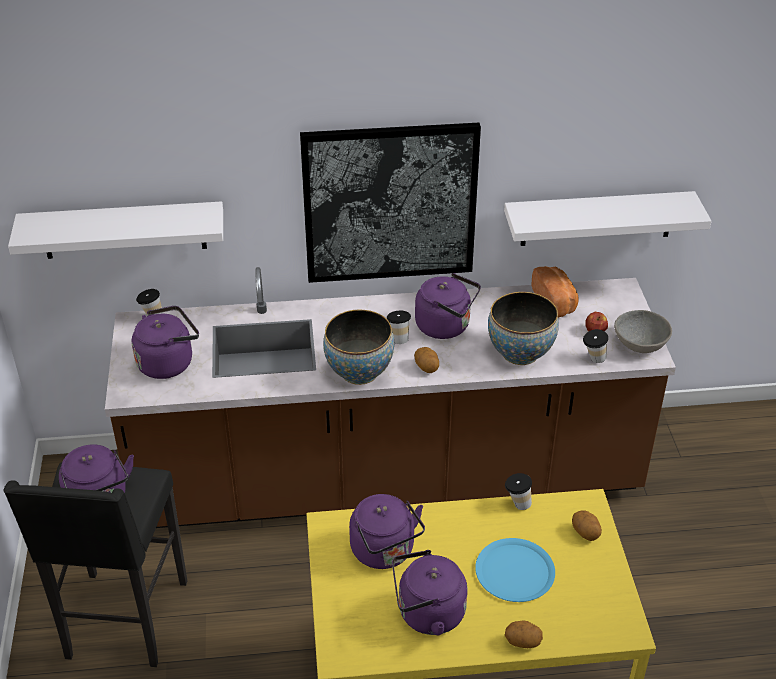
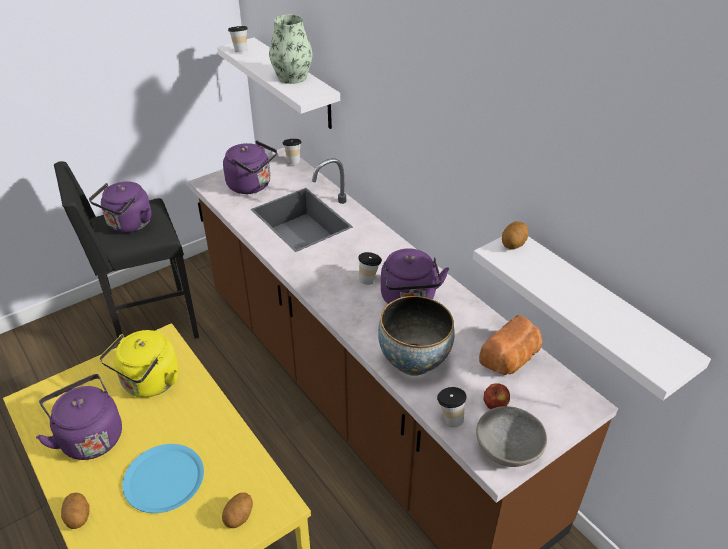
camera: 60 degrees right, 0 degrees up
(153, 218) = (292, 77): none -> vase
(359, 372) = (309, 274): bowl -> none
(385, 552) = (148, 383): purple kettle -> yellow kettle
(390, 203) = (434, 166): picture -> none
(427, 368) = (344, 309): potato -> potato (513, 245)
(517, 504) = (250, 449): cup -> cup (240, 50)

